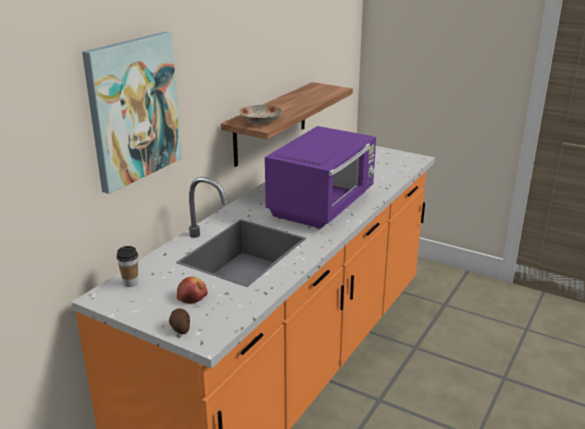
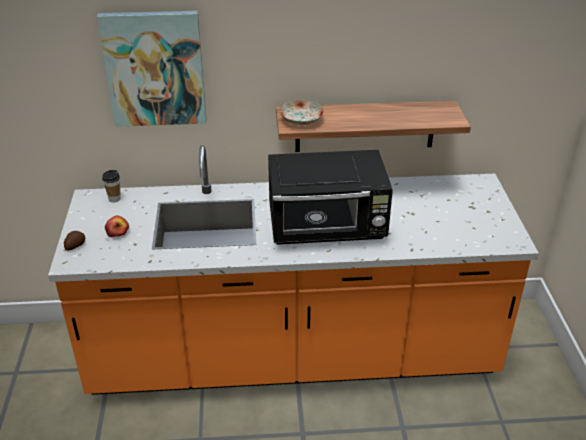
camera: 55 degrees right, 10 degrees up
(323, 205) = (328, 228): purple microwave -> black microwave

